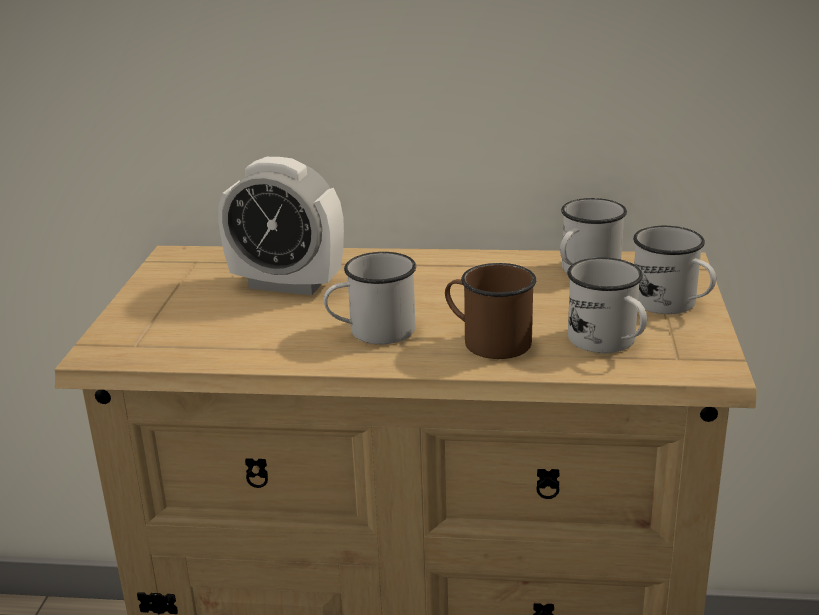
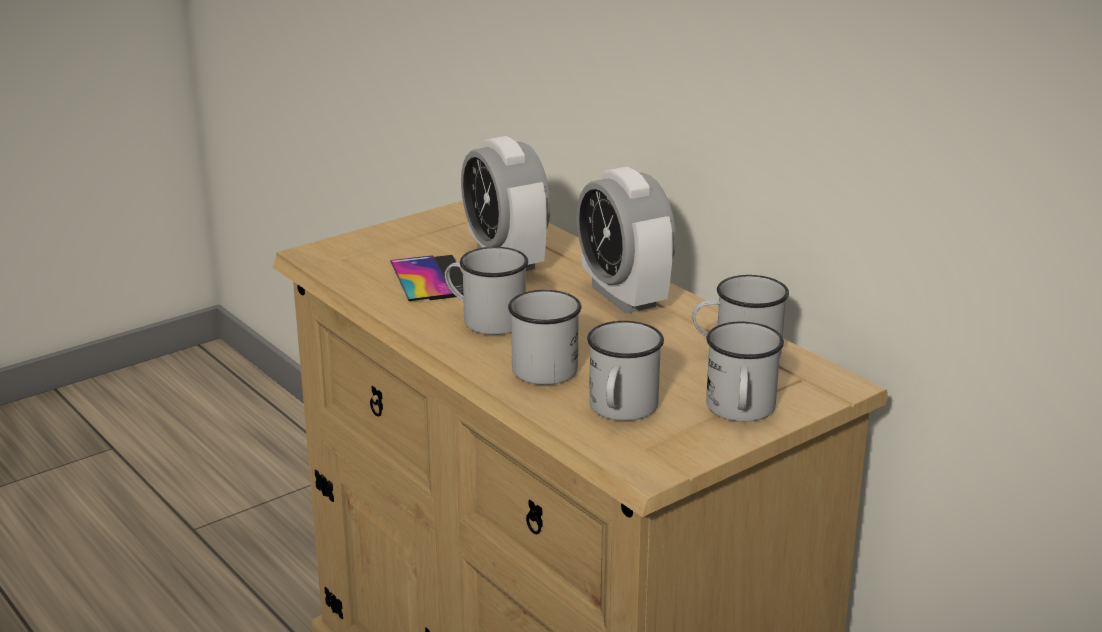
camera: 45 degrees right, 0 degrees up
(257, 324) = (431, 279): none -> phone
(431, 271) = (623, 296): none -> alarm clock
(487, 341) = (542, 364): brown mug -> white mug

